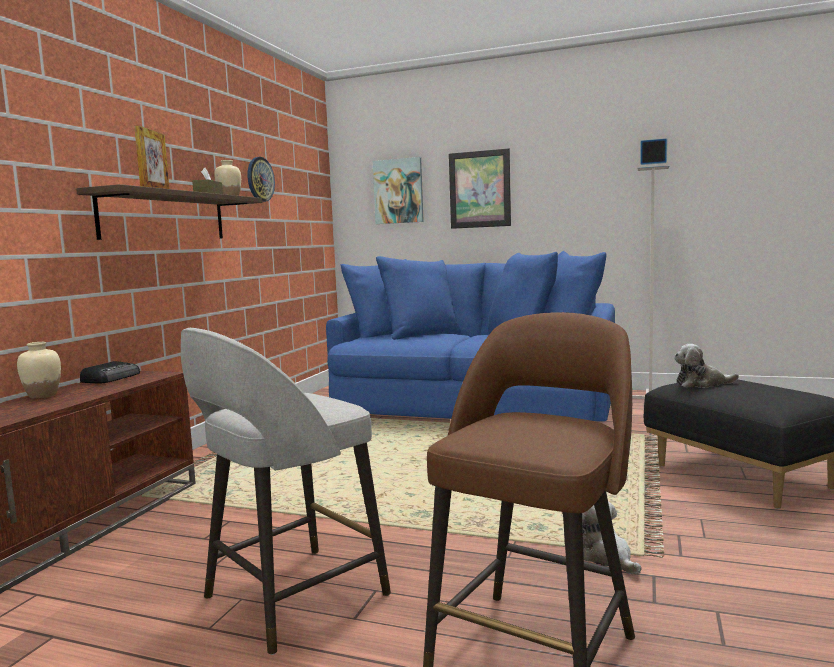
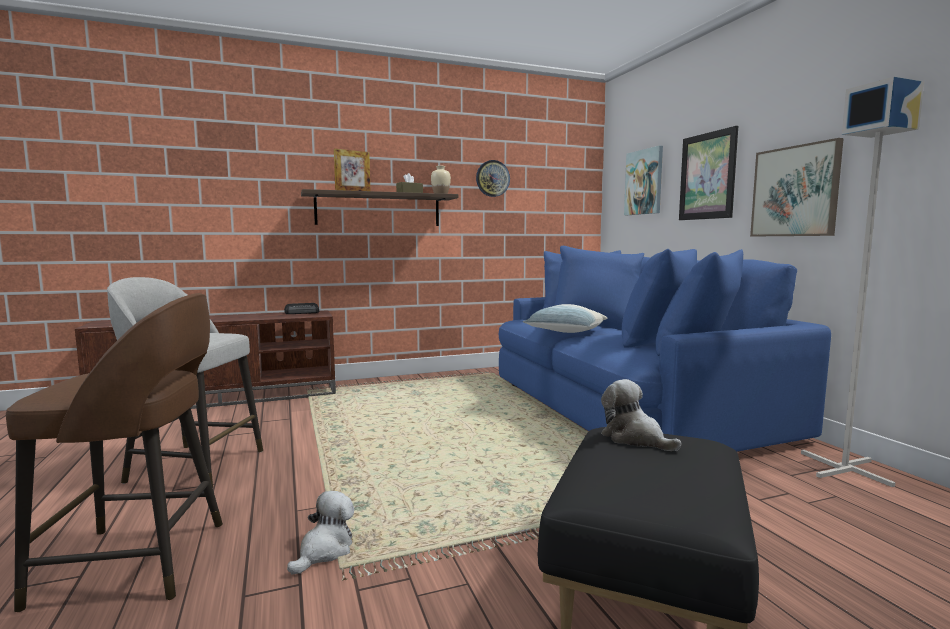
camera: 50 degrees right, 0 degrees up
(42, 396) = (250, 314): beige vase -> none
(443, 342) = (565, 333): none -> pillow
(568, 205) = (795, 191): none -> picture

